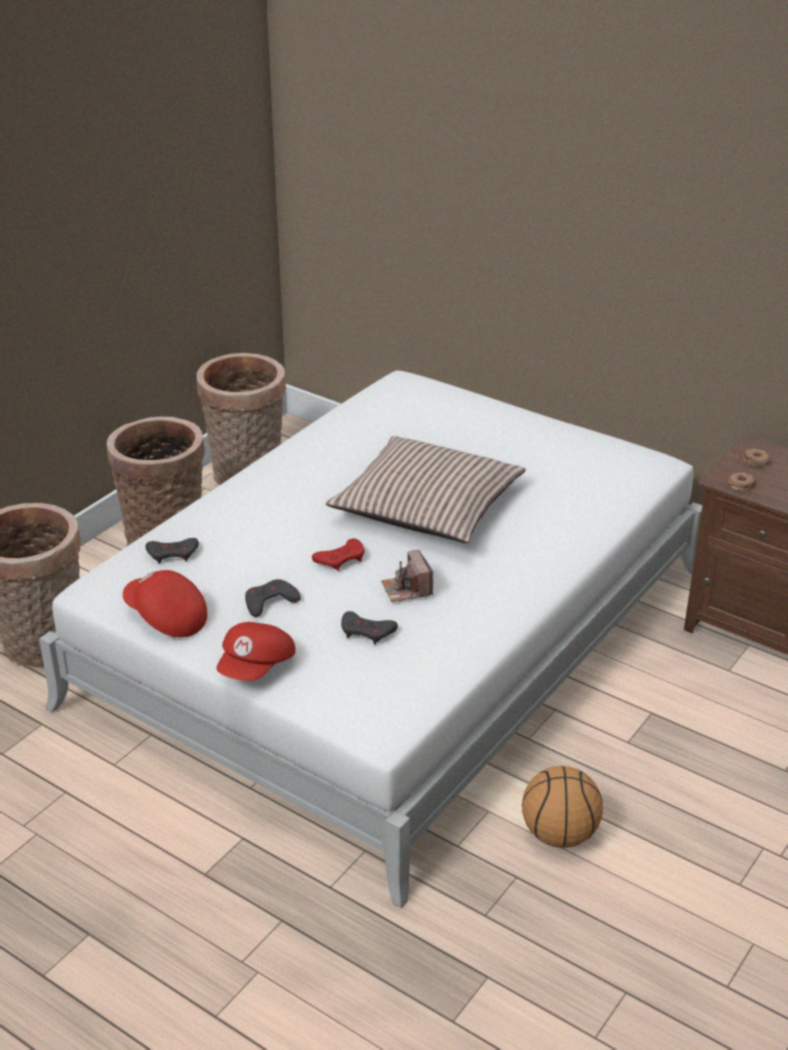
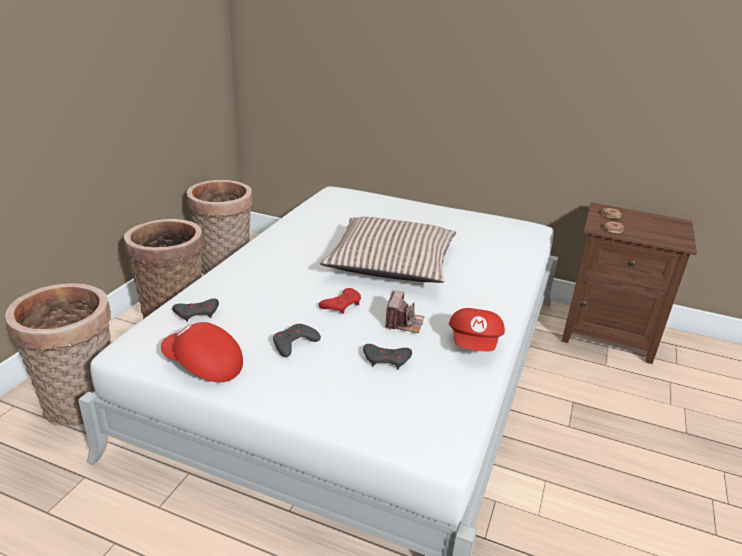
camera: 15 degrees left, 5 degrees down
(257, 667) = (302, 401): red cap -> red cap (475, 343)
(407, 589) = (404, 322): camera -> camera turned 135 degrees counterclockwise
(558, 834) = (559, 512): basketball -> none

